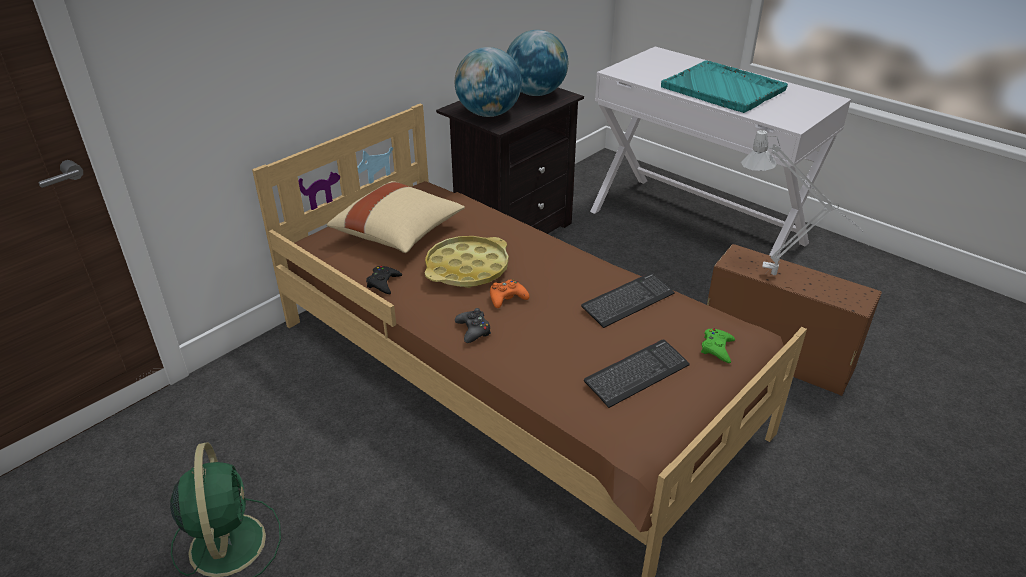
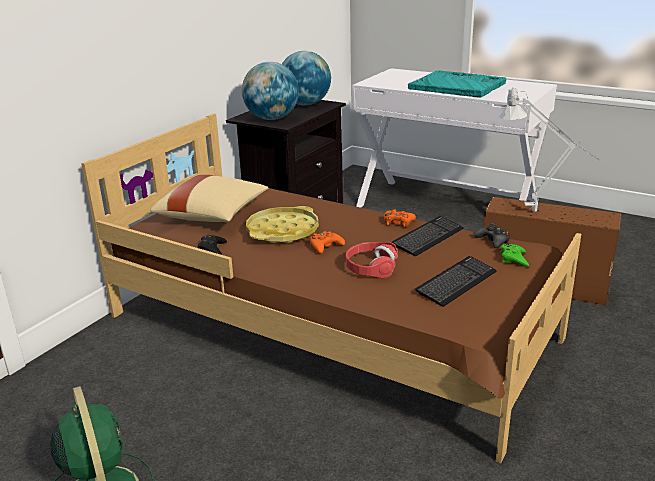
camera: 10 degrees left, 10 degrees down
(473, 330) = (305, 270): black game controller -> black game controller (493, 241)
(548, 336) = (371, 267): none -> red headphones
(601, 273) = (398, 222): none -> orange game controller

